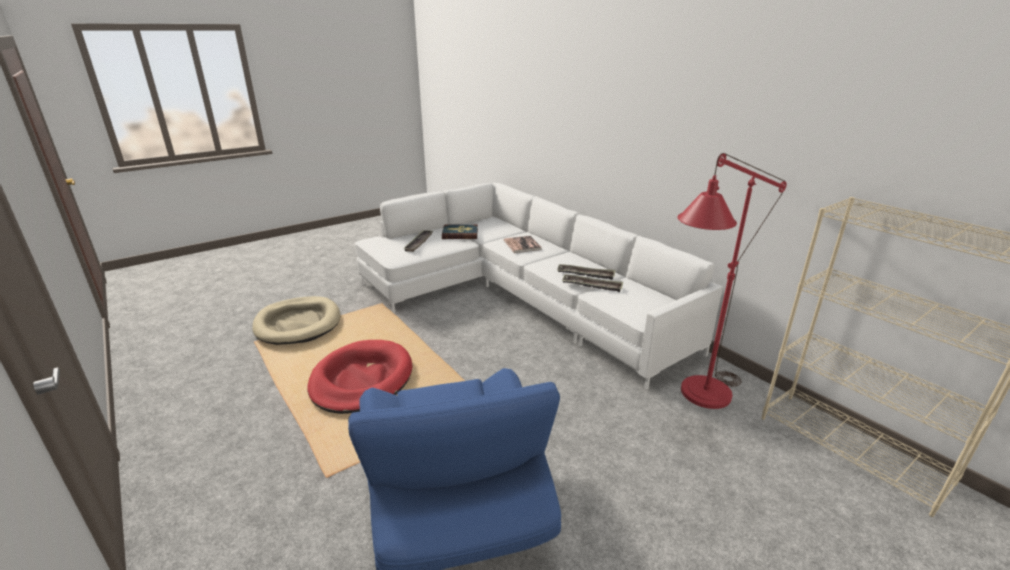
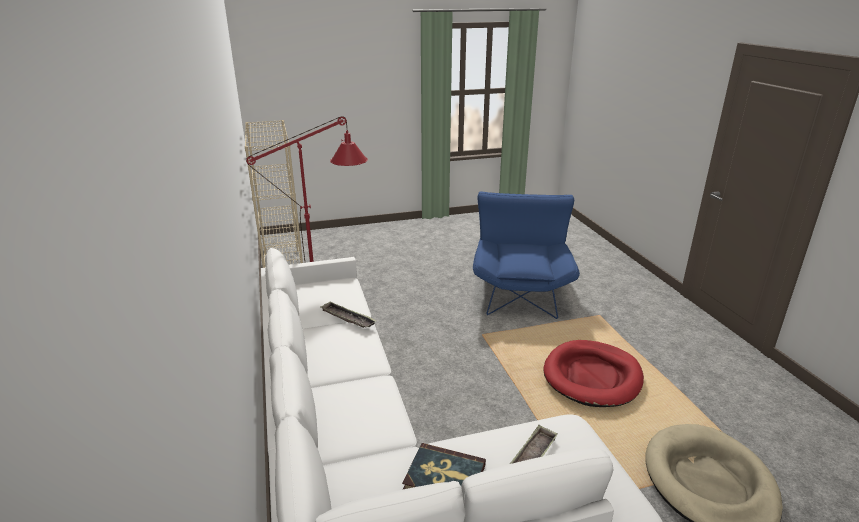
camera: 160 degrees left, 0 degrees up
(522, 245) = (361, 410): book -> none
(585, 274) = (336, 334): tray -> none

